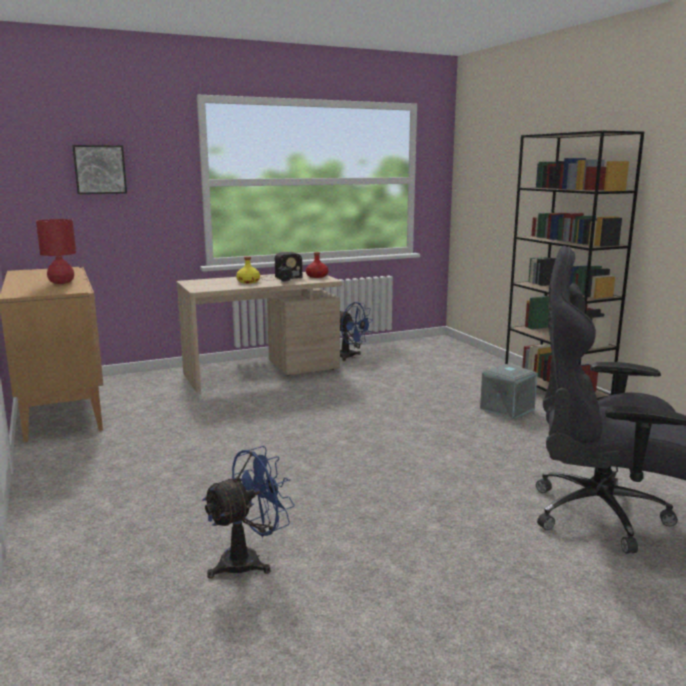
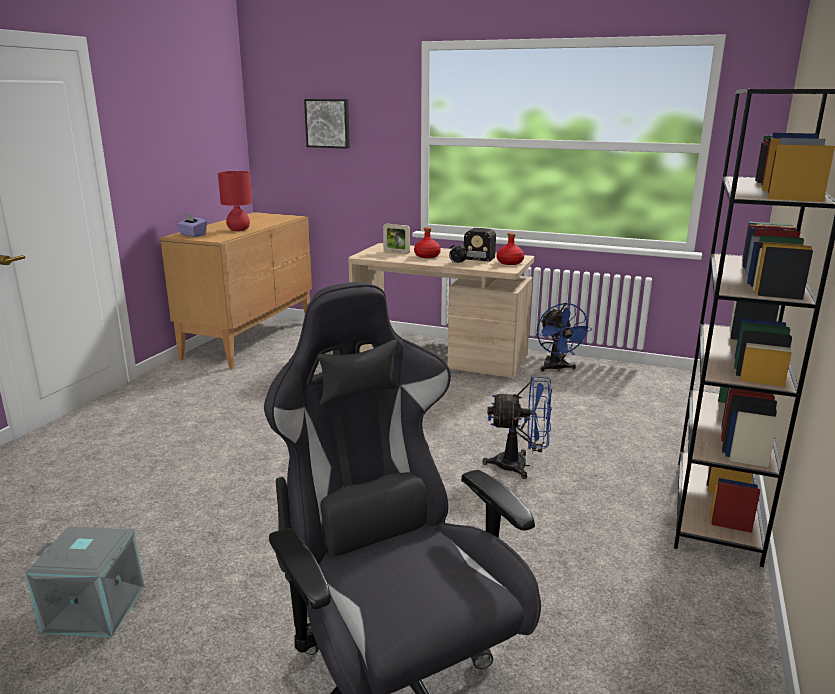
camera: 45 degrees right, 5 degrees up
(30, 292) = (192, 235): none -> purple tissue box
(216, 283) = (396, 252): none -> picture frame
(248, 282) = (427, 256): yellow bottle -> red bottle
(249, 560) = (85, 519): blue fan -> blue fan (520, 465)
(506, 408) = (595, 499): grey storage box -> grey storage box (96, 608)

